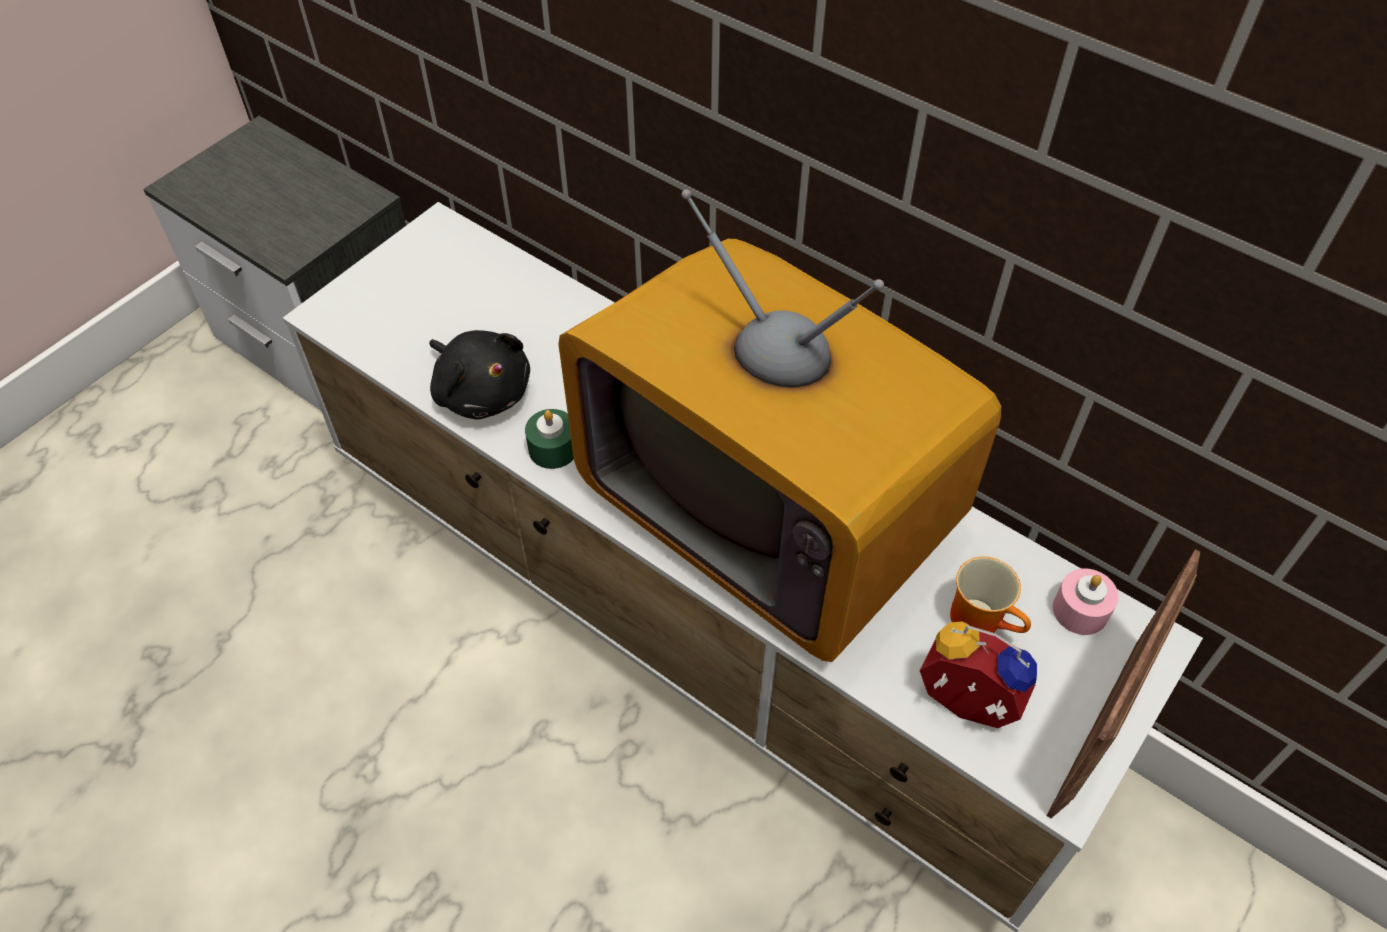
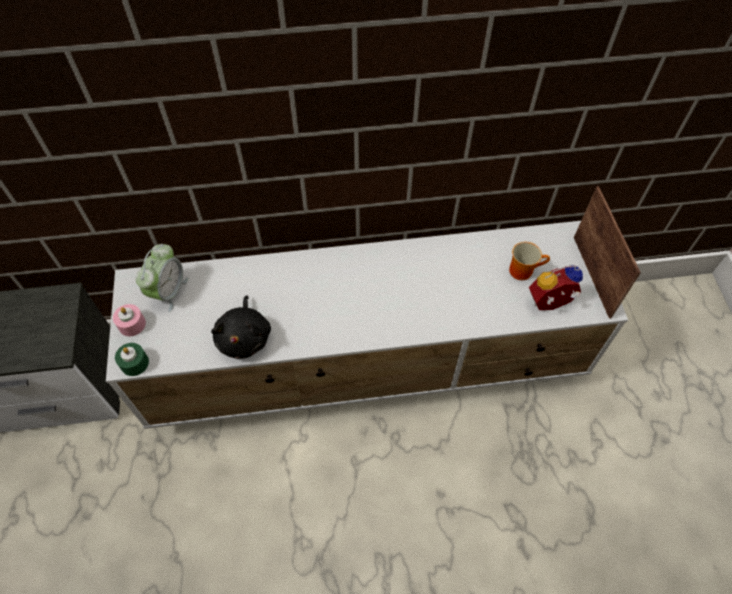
camera: 45 degrees left, 5 degrees up
(463, 270) = (168, 291): none -> alarm clock
(481, 391) = (244, 337): black plush toy -> black plush toy turned 90 degrees clockwise
(553, 448) = (304, 335): green candle -> green candle (134, 363)
(769, 511) = (413, 290): television -> none
(1080, 610) = (547, 240): pink candle -> pink candle (132, 324)

